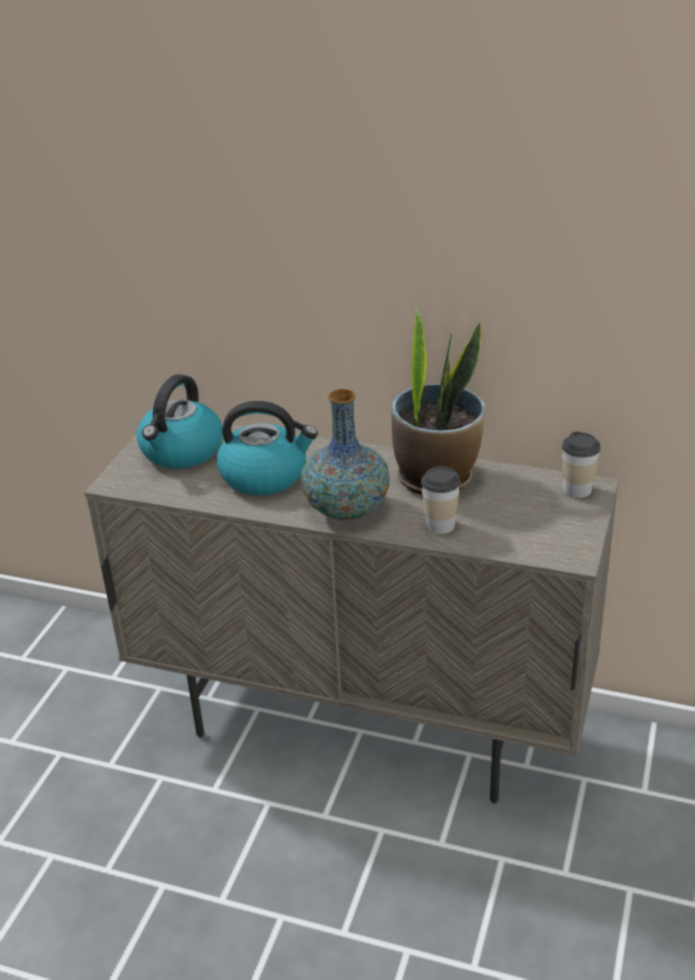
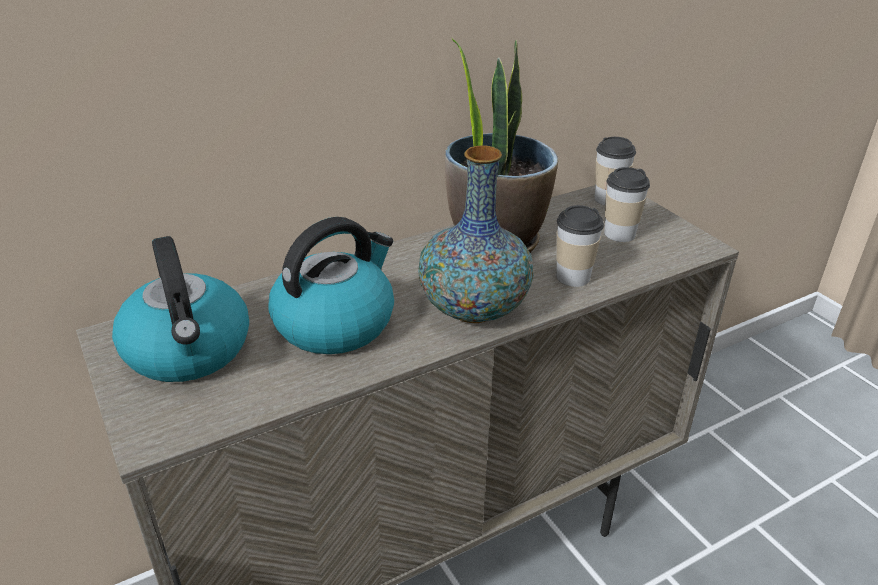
camera: 50 degrees left, 0 degrees up
(531, 517) = (619, 234): none -> cup

